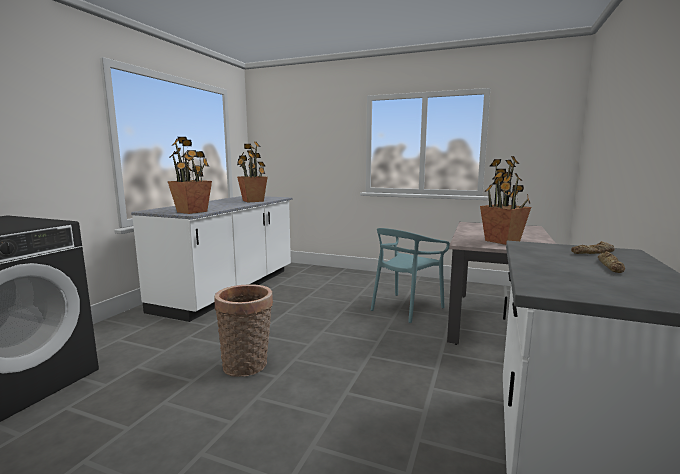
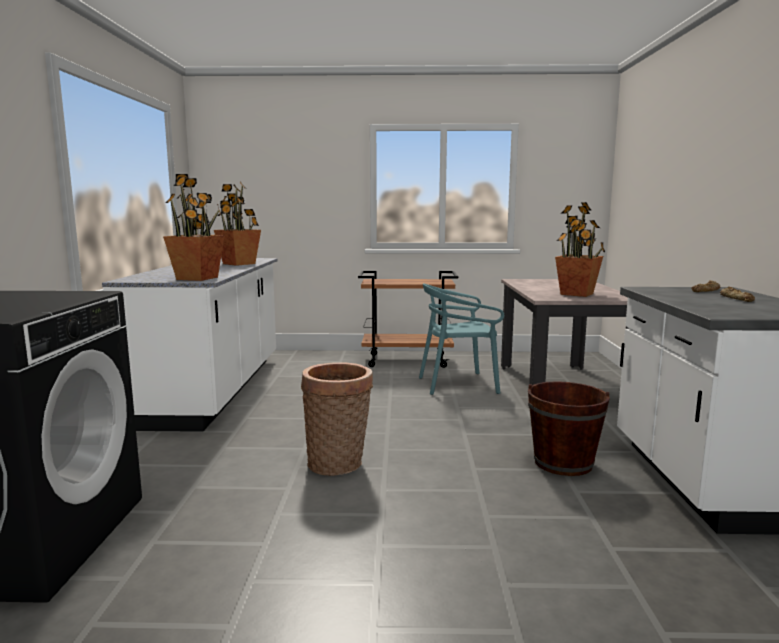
camera: 20 degrees left, 0 degrees up
(384, 282) = (408, 361): none -> brown cart
(405, 308) = (458, 384): turquoise chair -> turquoise chair turned 60 degrees clockwise
(431, 404) = (563, 463): none -> brown bucket

